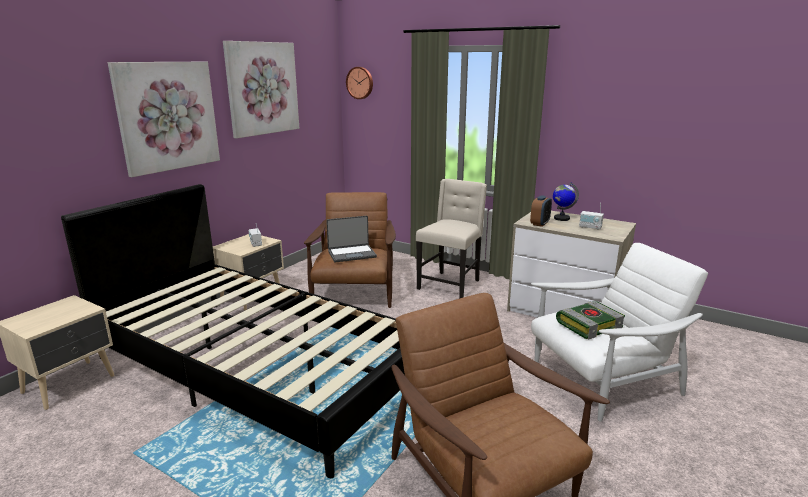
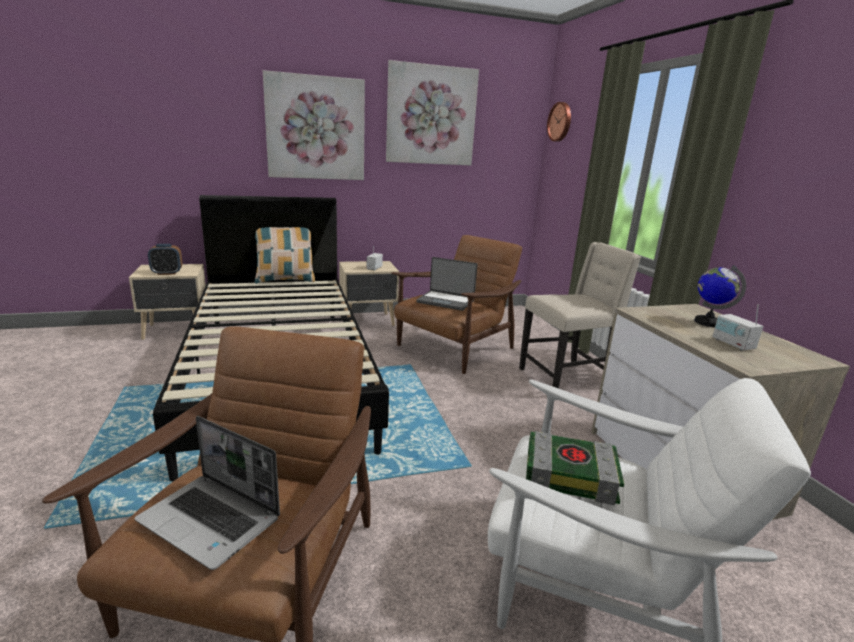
camera: 40 degrees right, 0 degrees up
(172, 283) = (285, 280): none -> pillow
(508, 434) = (212, 520): none -> laptop
(540, 224) = (655, 318): alarm clock -> alarm clock (167, 273)

